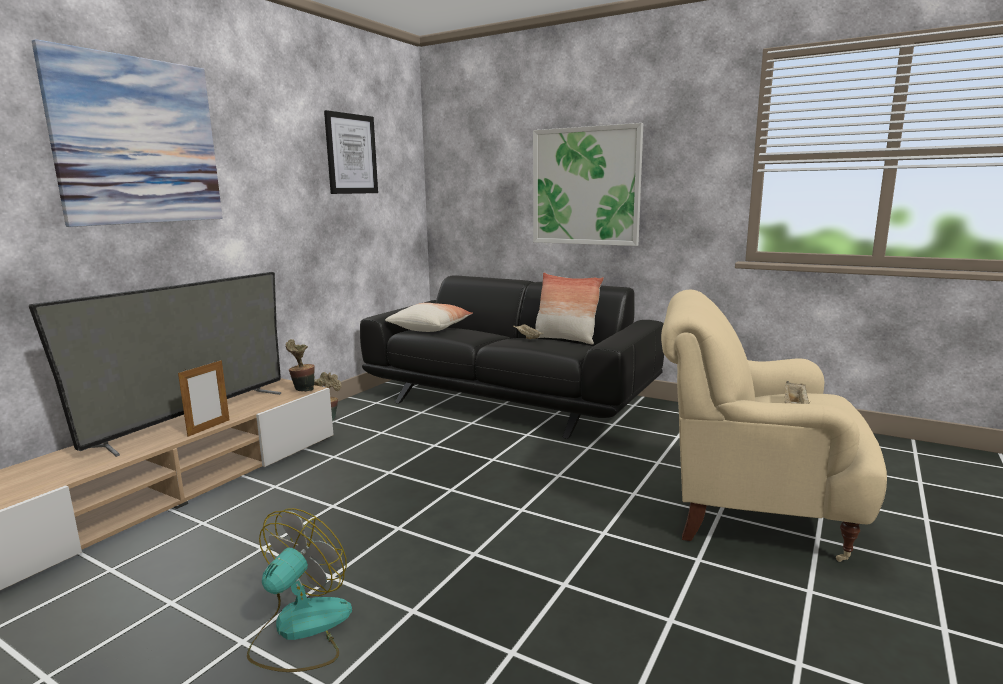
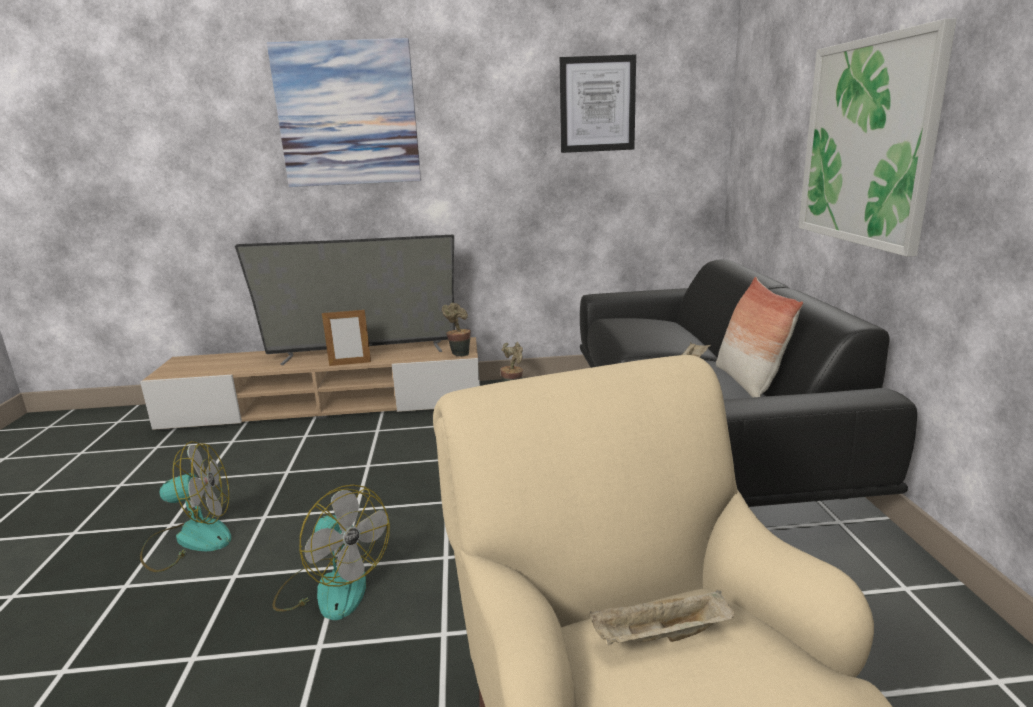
camera: 55 degrees right, 5 degrees up
(430, 328) = (639, 321): pillow -> none
(497, 563) = (332, 586): none -> fan

